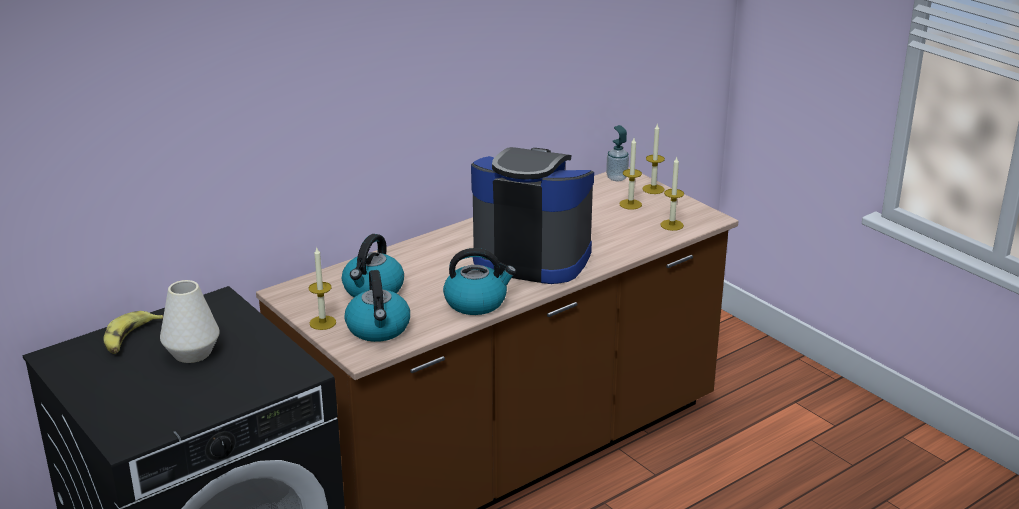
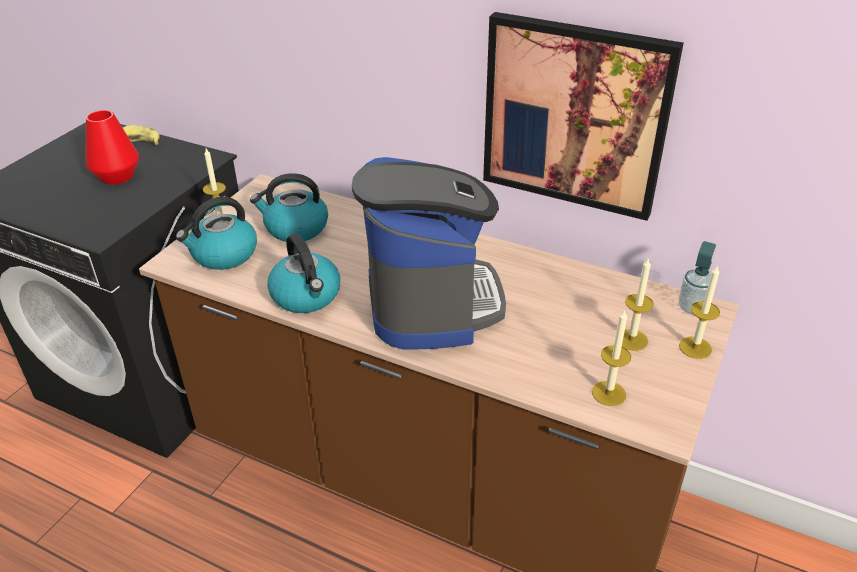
camera: 65 degrees right, 10 degrees up
(192, 353) = (117, 176): white vase -> red vase
(513, 87) = (575, 115): none -> picture

